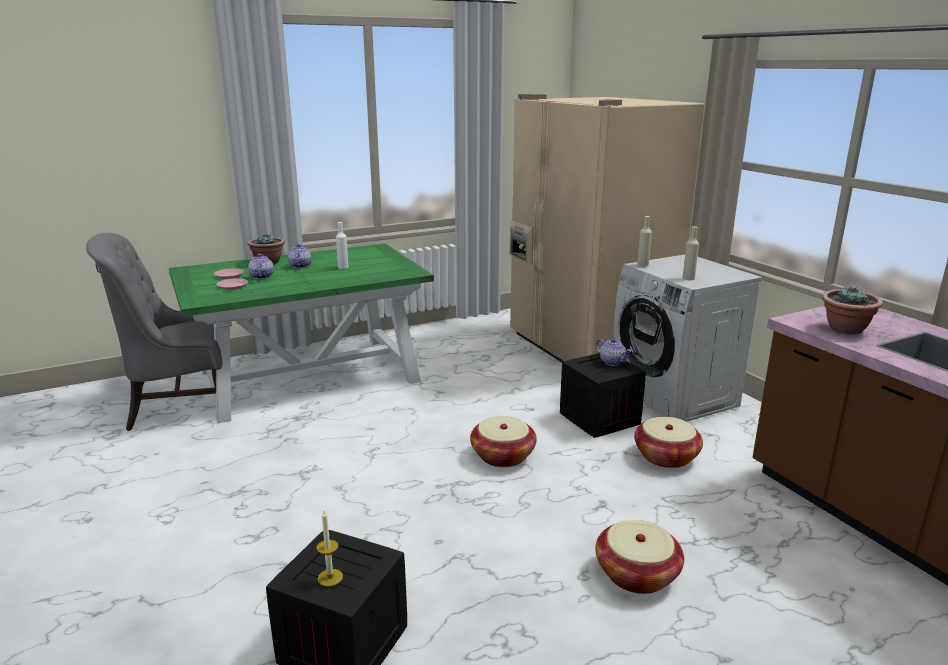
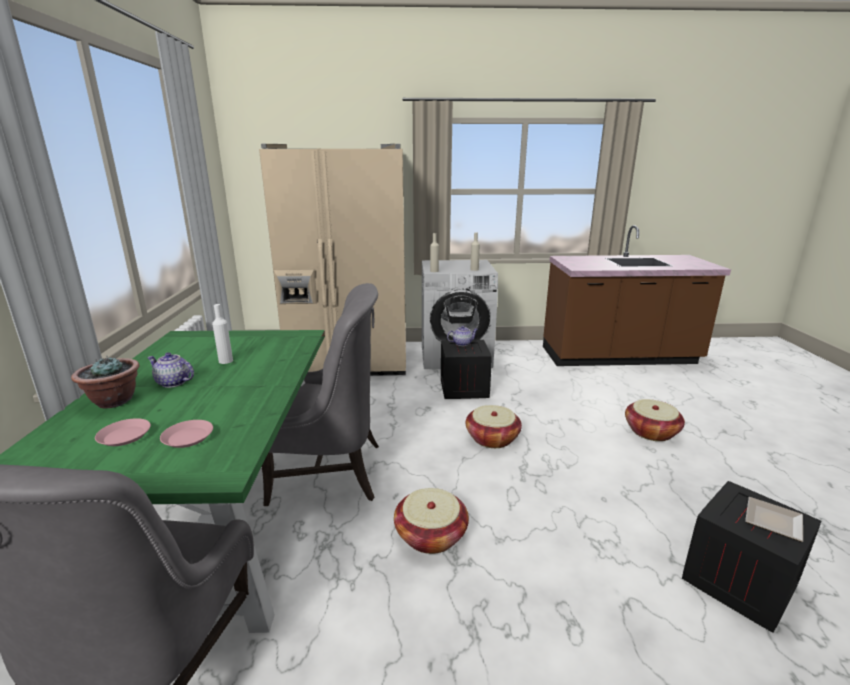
camera: 65 degrees left, 0 degrees up
(261, 277) = (177, 412): teapot -> none
(330, 577) = (775, 523): candle -> plate
(384, 394) = (329, 471): none -> grey chair
(666, 456) = (526, 384): basket -> basket (431, 535)
(845, 329) = (596, 265): potted plant -> none

